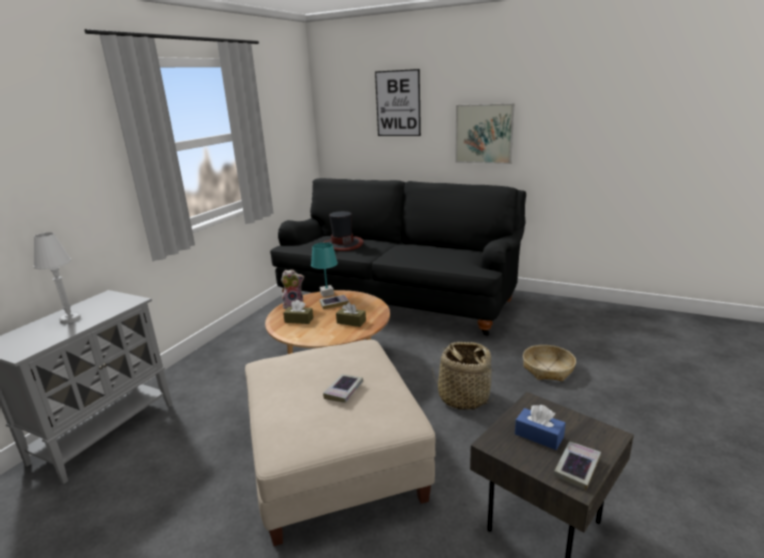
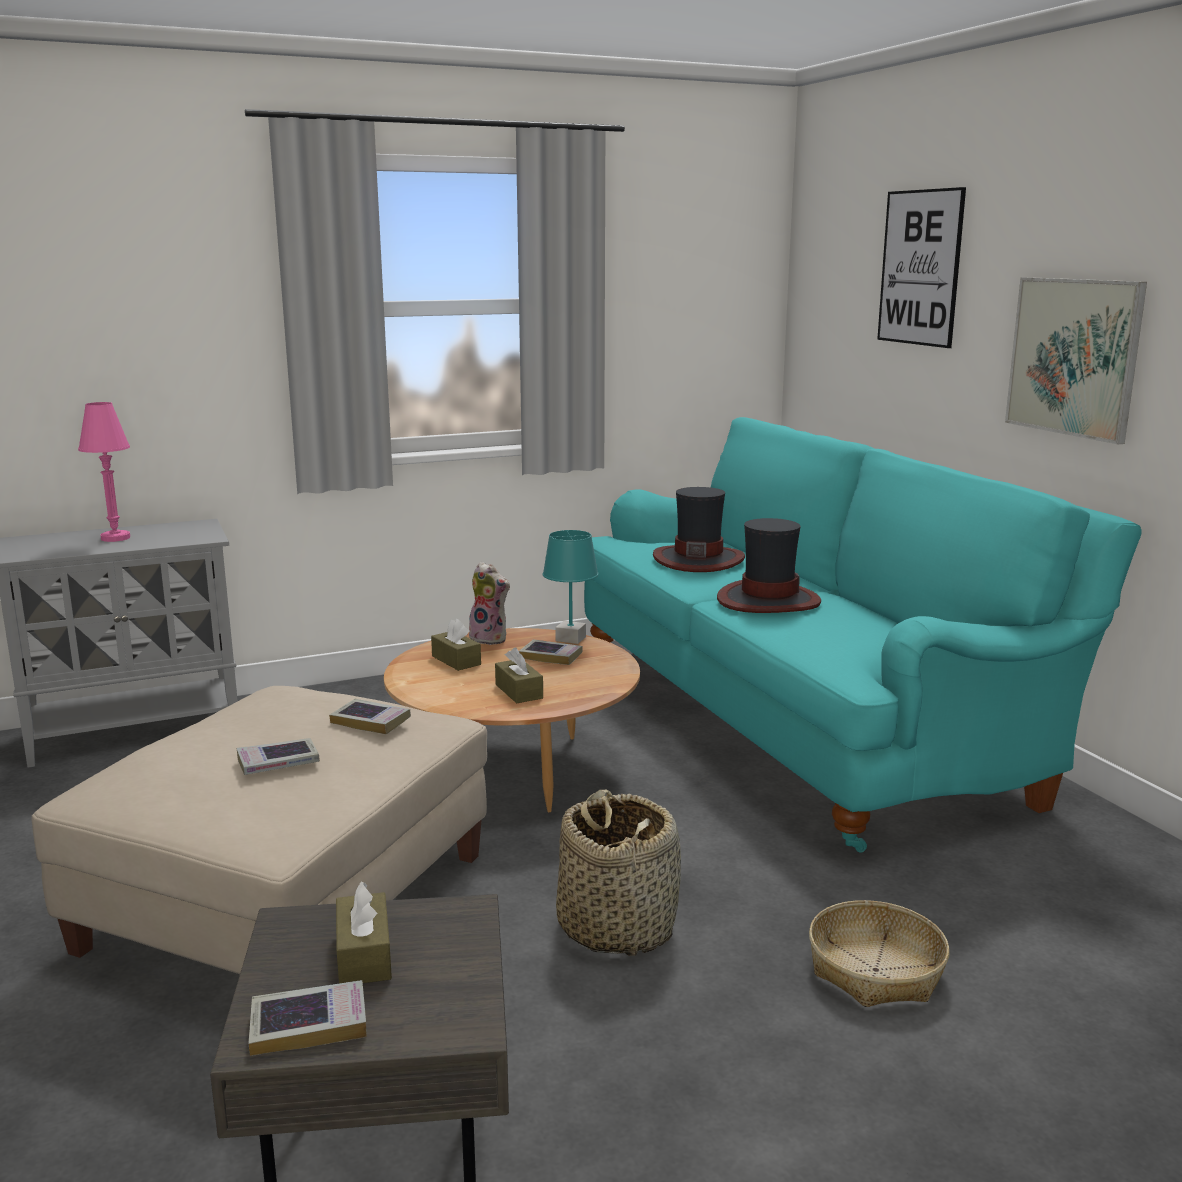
camera: 40 degrees right, 5 degrees down
(70, 319) = (115, 538): white table lamp -> pink table lamp
(343, 356) = (370, 721): none -> book
(398, 298) = (799, 718): black sofa -> turquoise sofa
(400, 252) = (768, 600): none -> hat
(539, 435) = (364, 955): blue tissue box -> brown tissue box

